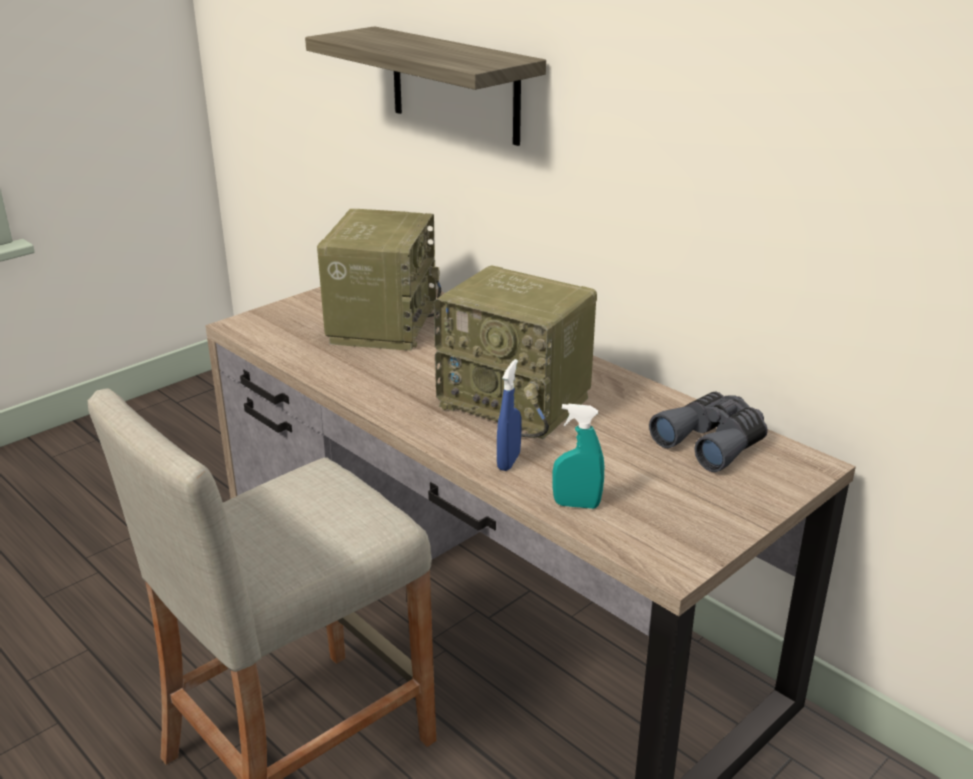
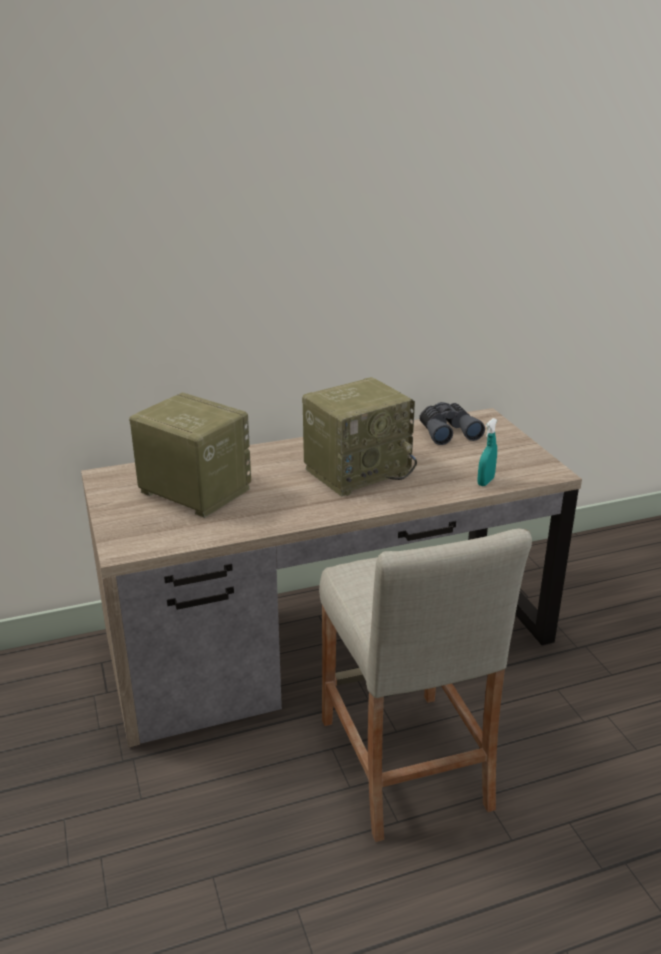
camera: 65 degrees left, 0 degrees up
(454, 85) = (154, 290): shelf -> none
(508, 461) = (427, 489): blue spray bottle -> none

